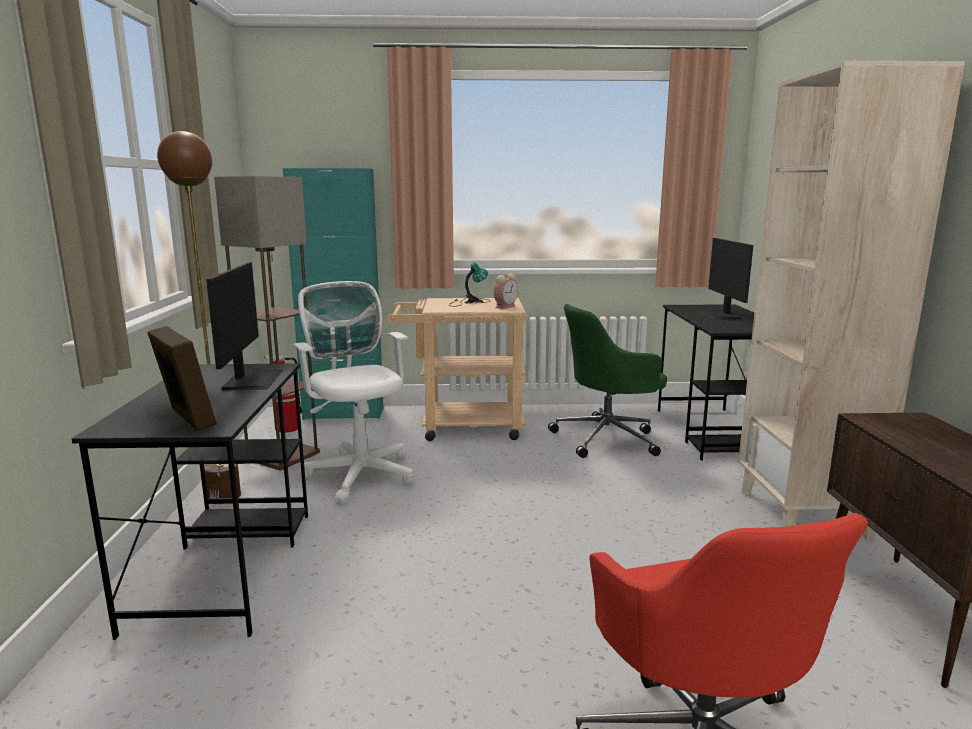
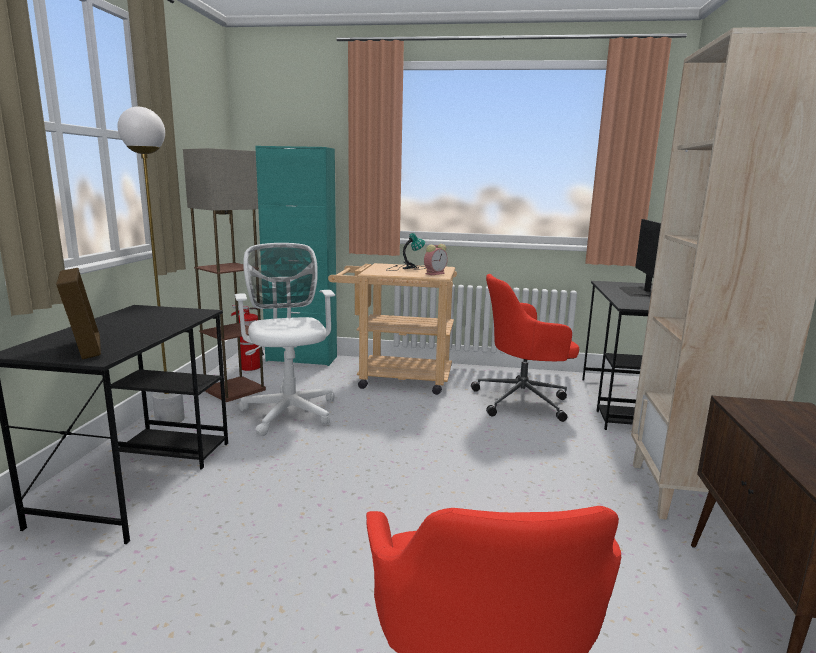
camera: 10 degrees right, 0 degrees up
(223, 497) = (170, 420): brown floor lamp -> white floor lamp
(252, 379) = (170, 320): monitor -> none
(608, 438) = (523, 401): green office chair -> red office chair

